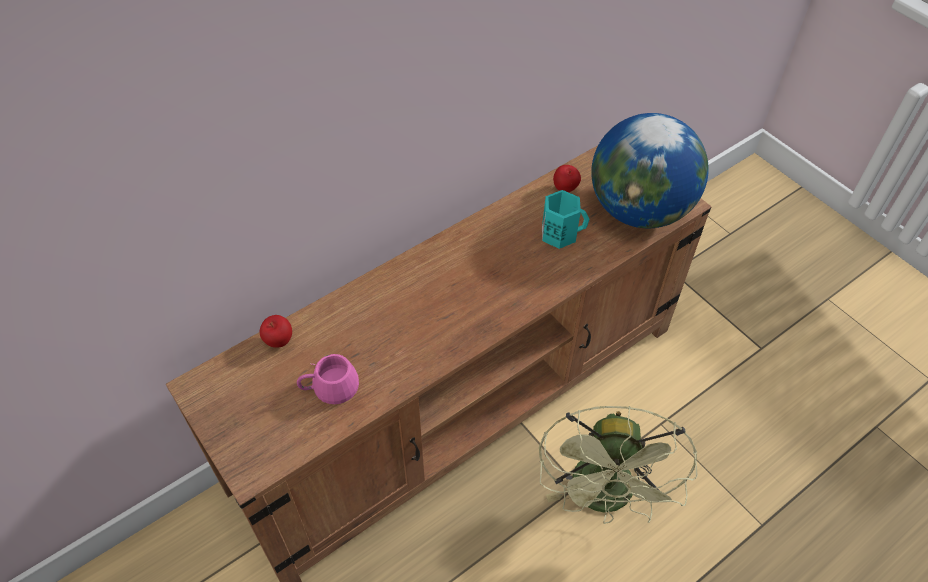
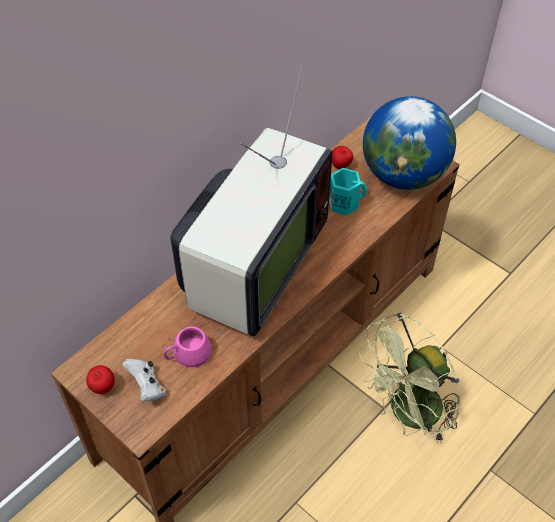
camera: 10 degrees left, 0 degrees up
(272, 419) = (147, 387): none -> white game controller
(279, 341) = (136, 324): apple -> apple (103, 387)
(431, 294) = (251, 267): none -> television
(604, 498) = (408, 414): green fan -> green fan turned 60 degrees clockwise

